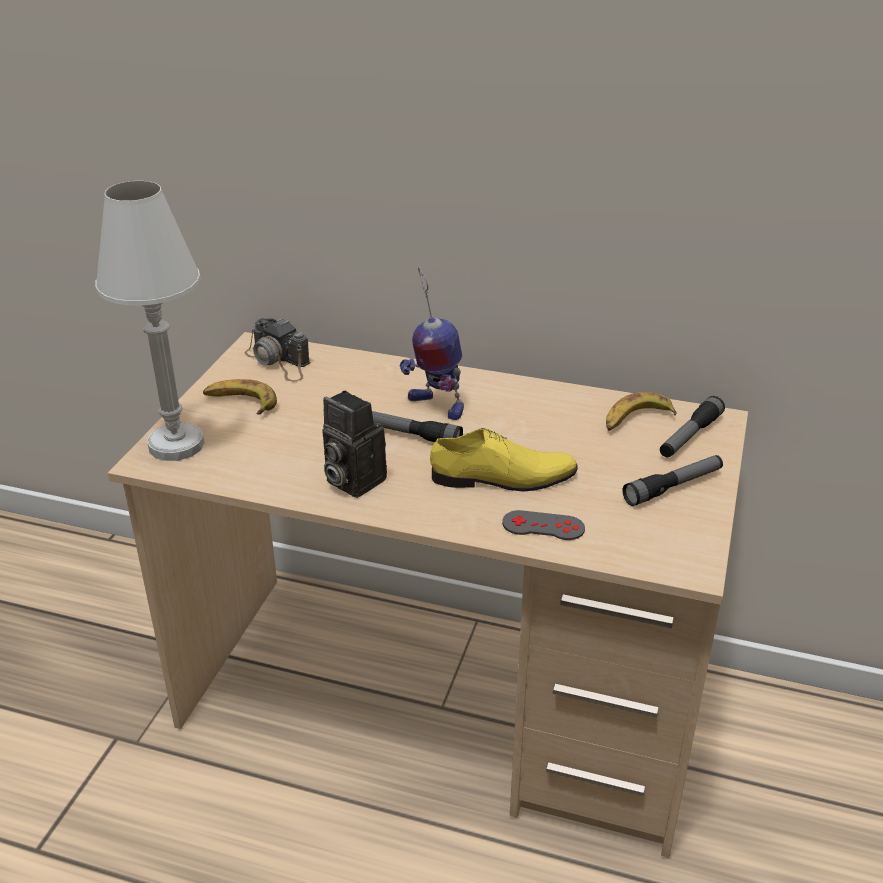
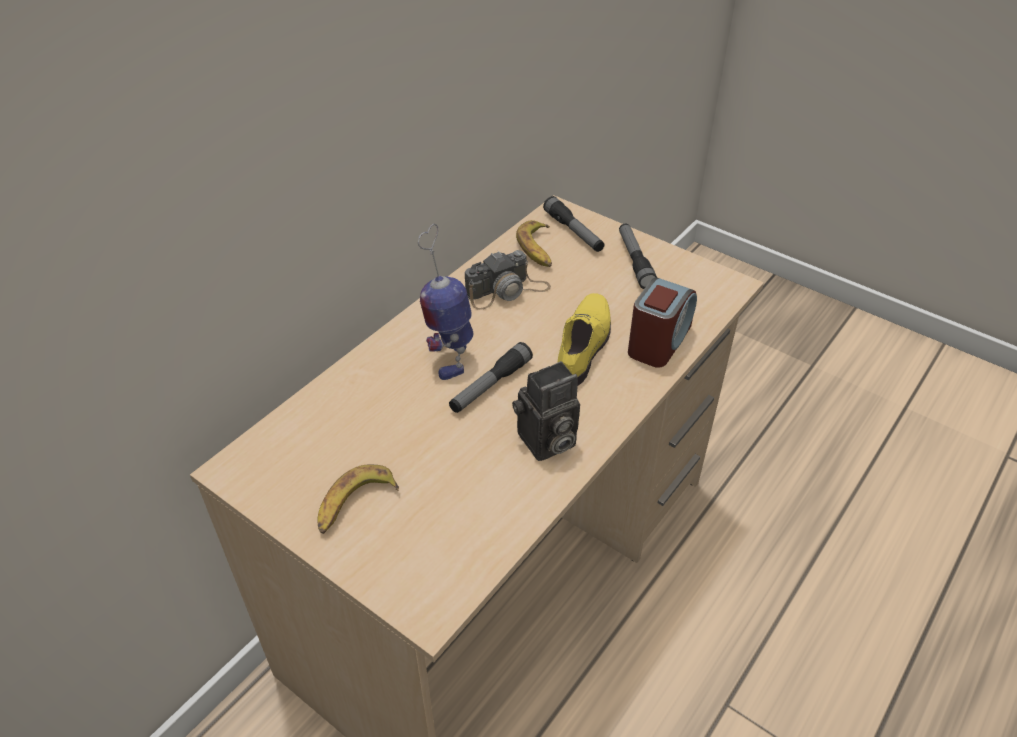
camera: 70 degrees left, 10 degrees up
(176, 445) = (411, 578): white table lamp -> none
(279, 361) = (286, 455): camera -> camera (507, 291)
(435, 405) = (449, 356): toy robot -> toy robot turned 120 degrees clockwise
(543, 526) = (658, 341): grey game controller -> alarm clock

